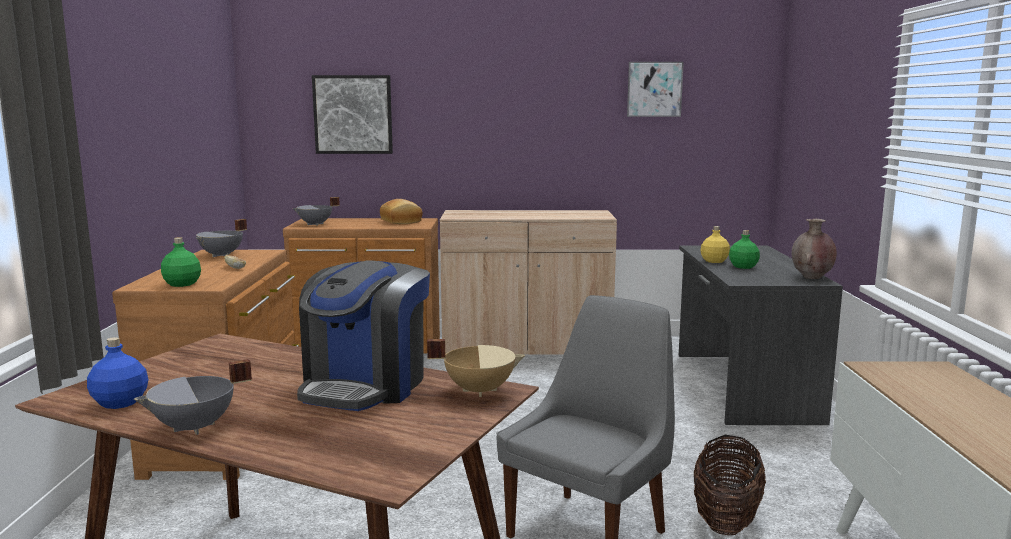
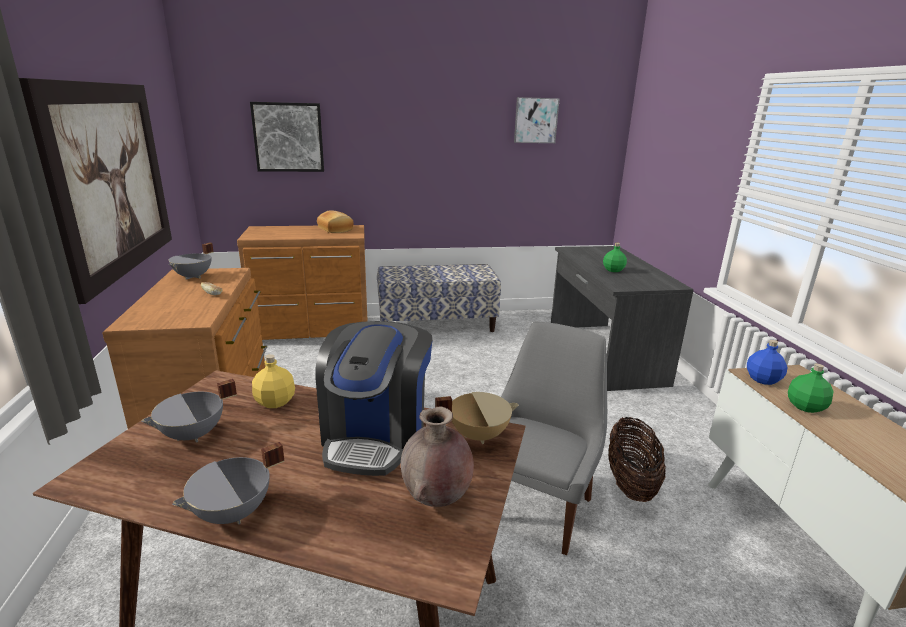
camera: 10 degrees left, 10 degrees up
(119, 403) = (145, 481): blue bottle -> blue bottle (762, 380)
(147, 146) = (111, 179): none -> picture
(182, 284) = (169, 319): green bottle -> green bottle (806, 407)
(315, 224) = (264, 234): grey cooking pot -> grey cooking pot (194, 435)
(526, 347) = (436, 324): beige cabinet -> bench
(715, 261) = (590, 264): yellow bottle -> yellow bottle (276, 402)
(811, 278) = (667, 281): brown vase -> brown vase (436, 499)

